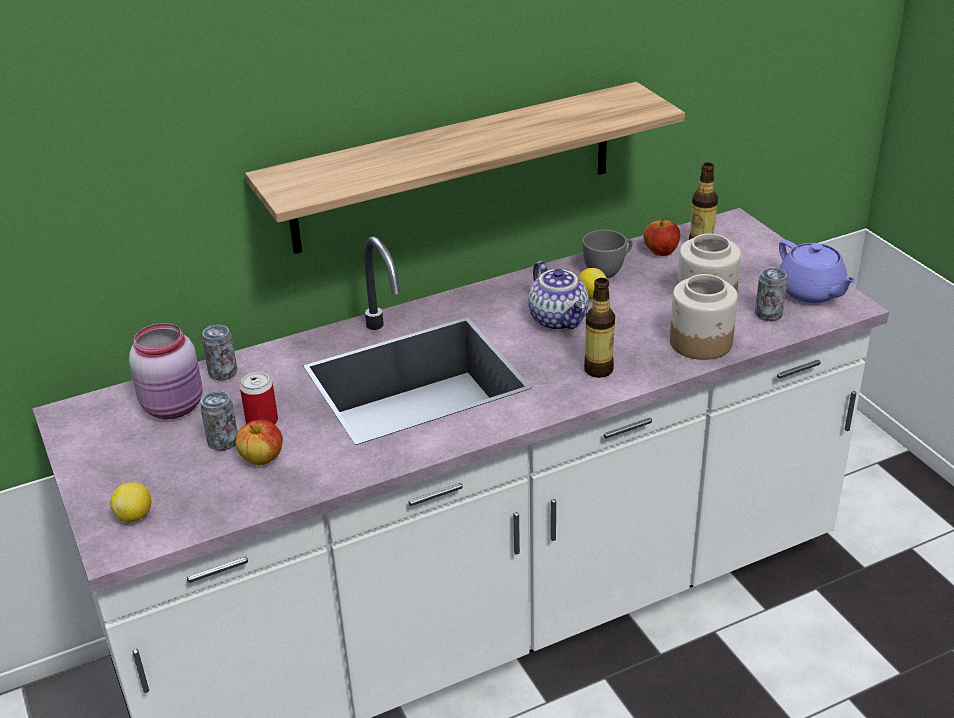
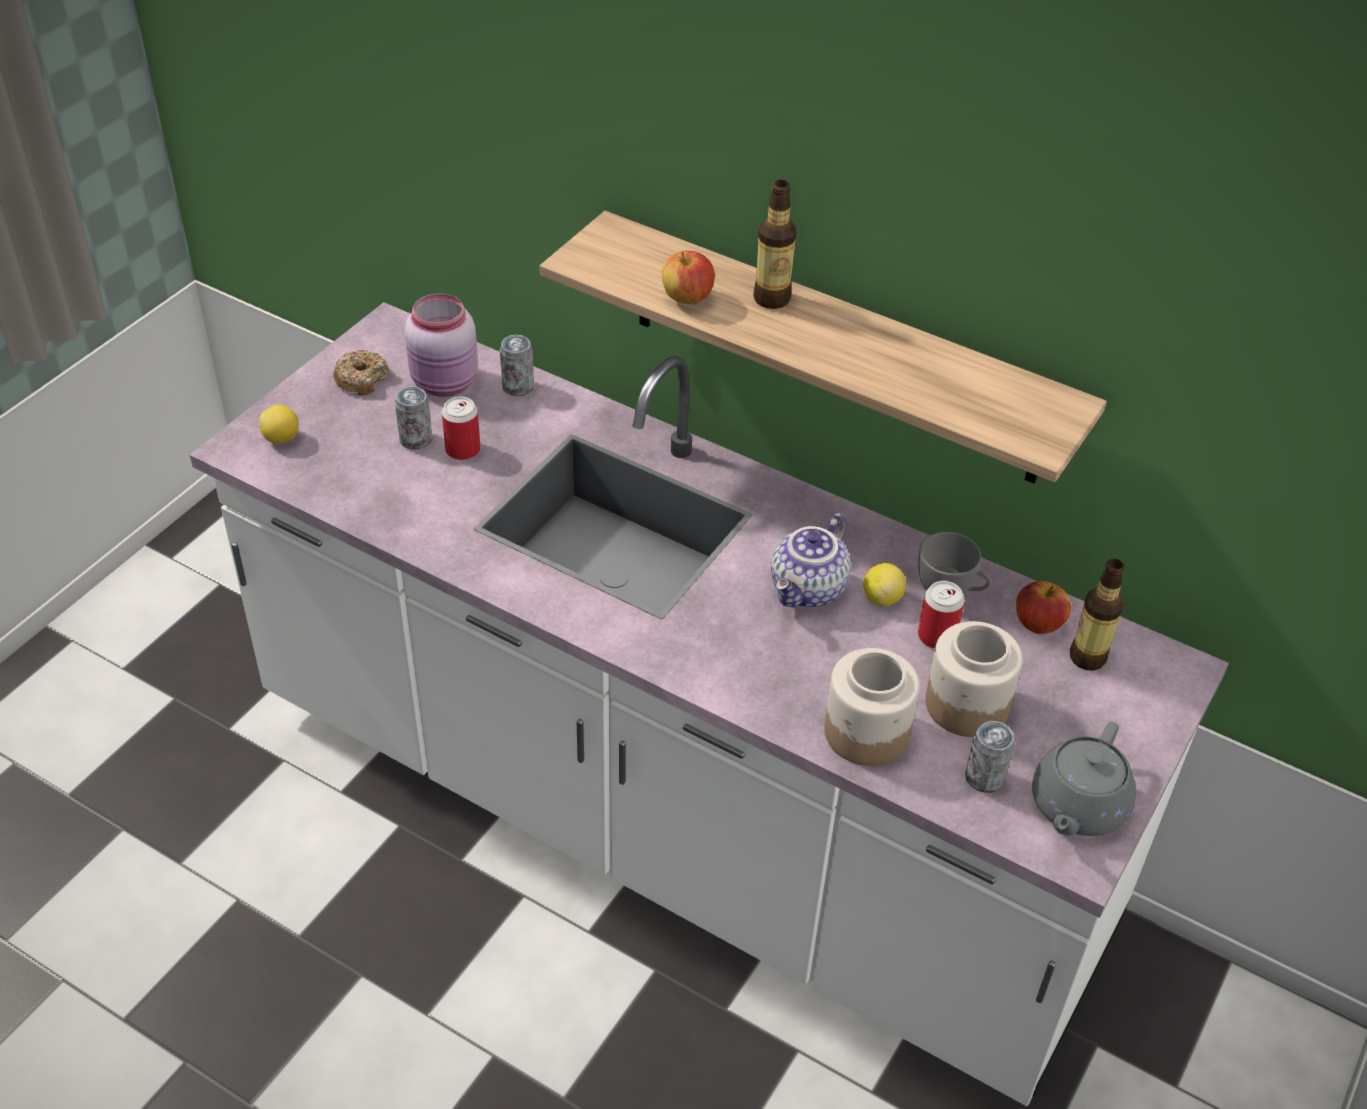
camera: 55 degrees right, 10 degrees up
(115, 448) = (362, 379): none -> donut
(262, 459) = (408, 477): apple -> apple (687, 298)
(598, 370) = (738, 661): bottle -> bottle (772, 299)
(641, 289) = (936, 636): none -> can
(811, 292) = (1077, 806): purple teapot -> grey teapot

